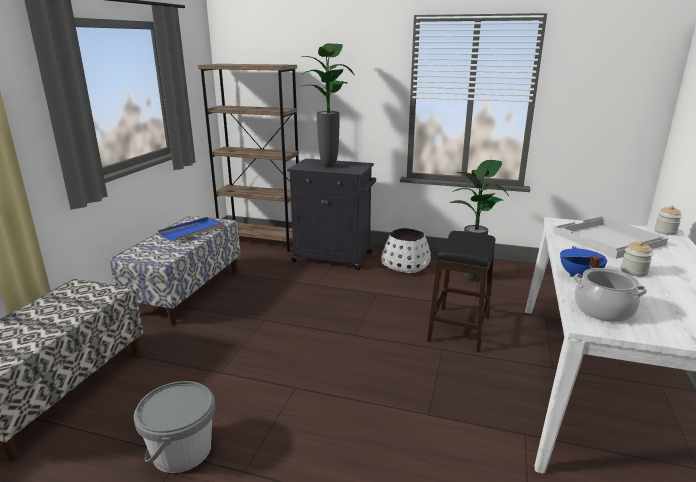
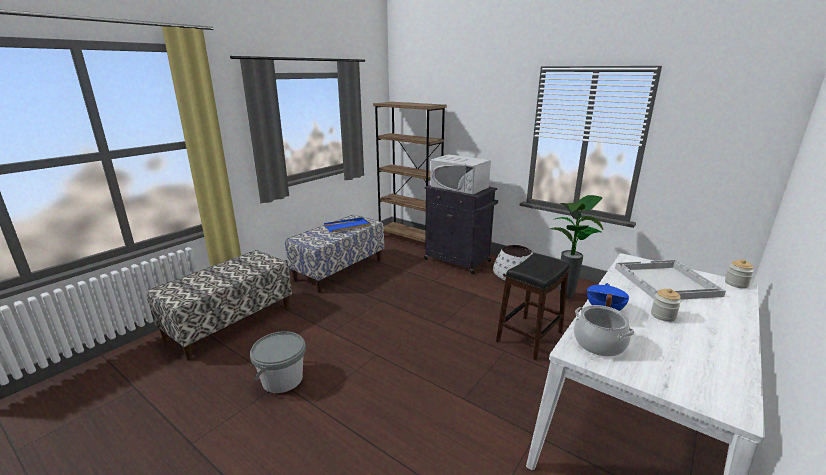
camera: 20 degrees right, 0 degrees up
(330, 165) = (459, 187): potted plant -> white microwave

